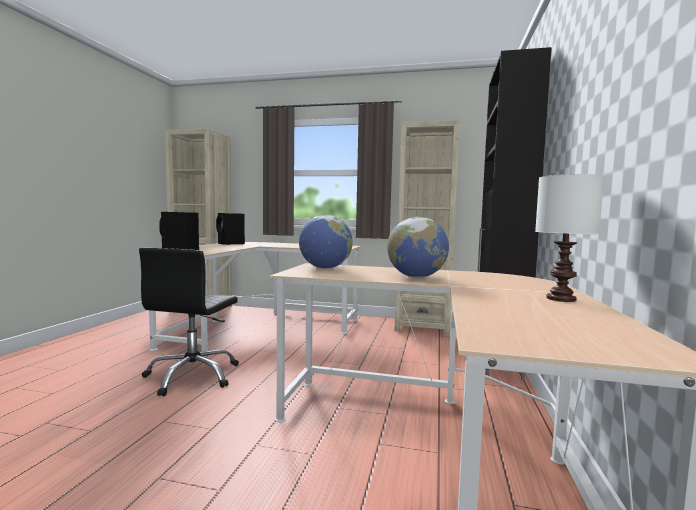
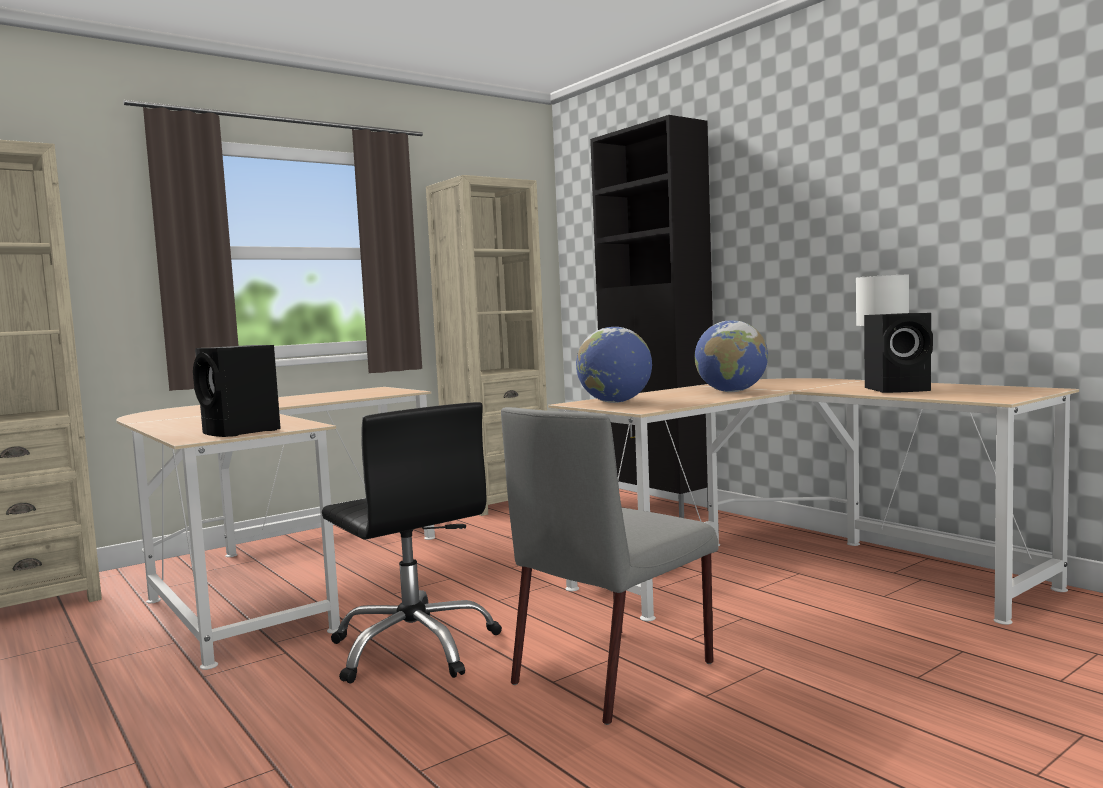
camera: 50 degrees left, 0 degrees up
(185, 435) = (616, 671): none -> grey chair
(231, 244) = (167, 416): black speaker -> black speaker (899, 390)

